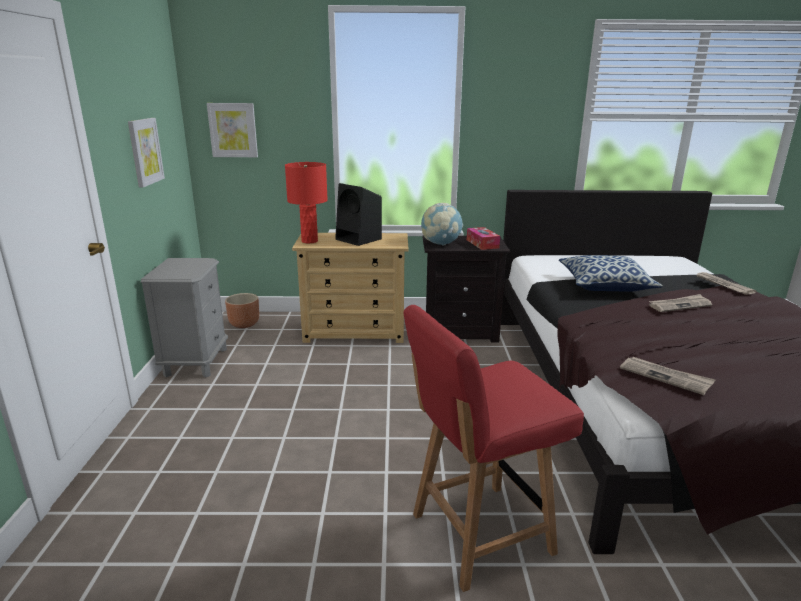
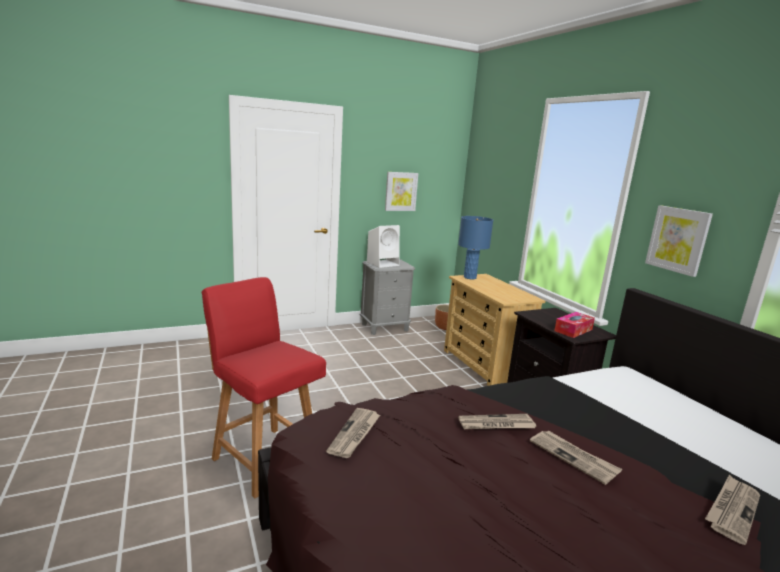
camera: 65 degrees right, 5 degrees down
(174, 270) = (383, 263): none -> white speaker
(233, 130) = (482, 190): picture -> picture (678, 240)
(309, 241) = (469, 277): red table lamp -> blue table lamp
(359, 239) = (498, 289): black speaker -> none
(441, 244) = (542, 315): globe -> none
(605, 286) = (592, 414): pillow -> none
(638, 317) = (496, 425): none -> newspaper

